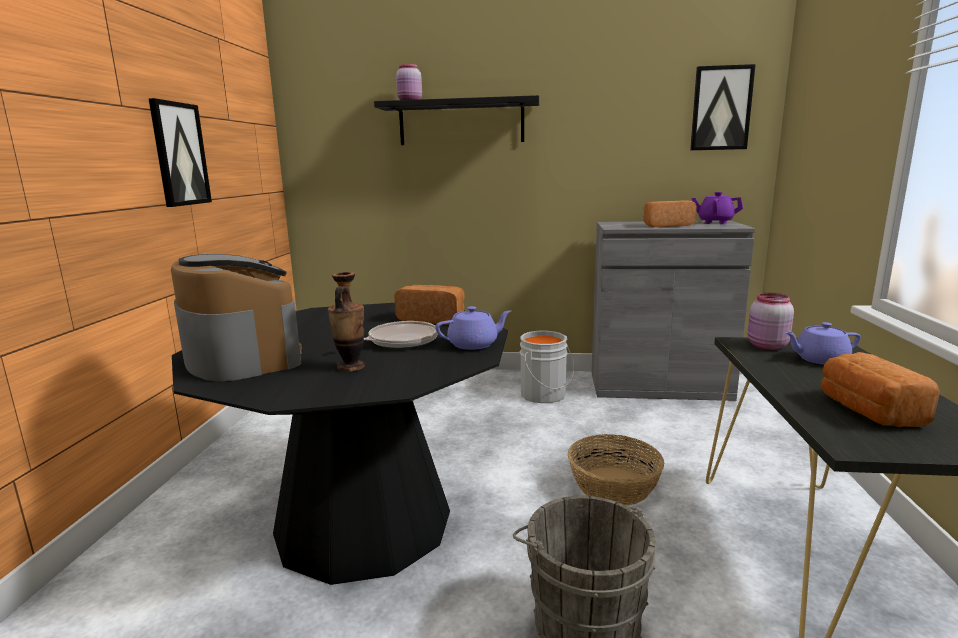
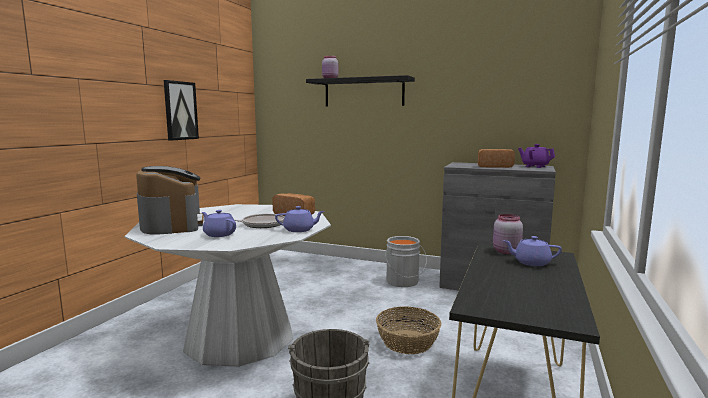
camera: 15 degrees right, 5 degrees down
(351, 367) = (219, 234): vase -> purple teapot
(364, 522) = (240, 337): black dining table -> white dining table
(721, 108) = (545, 84): picture -> none
(867, 411) = (514, 292): bread -> none

